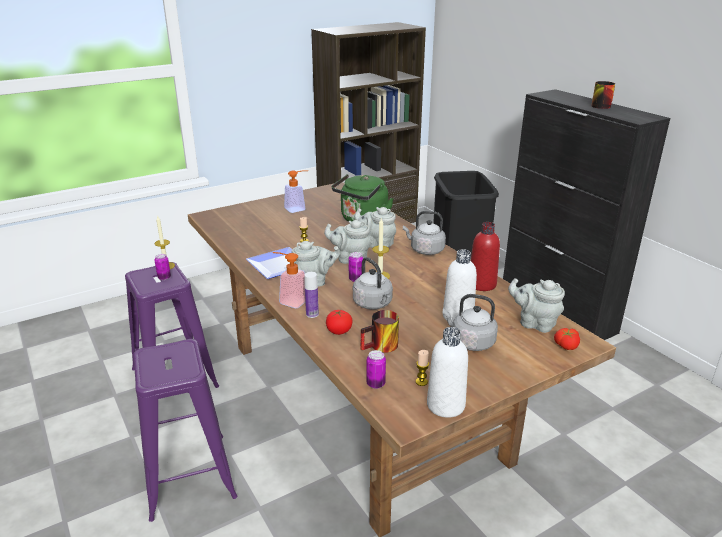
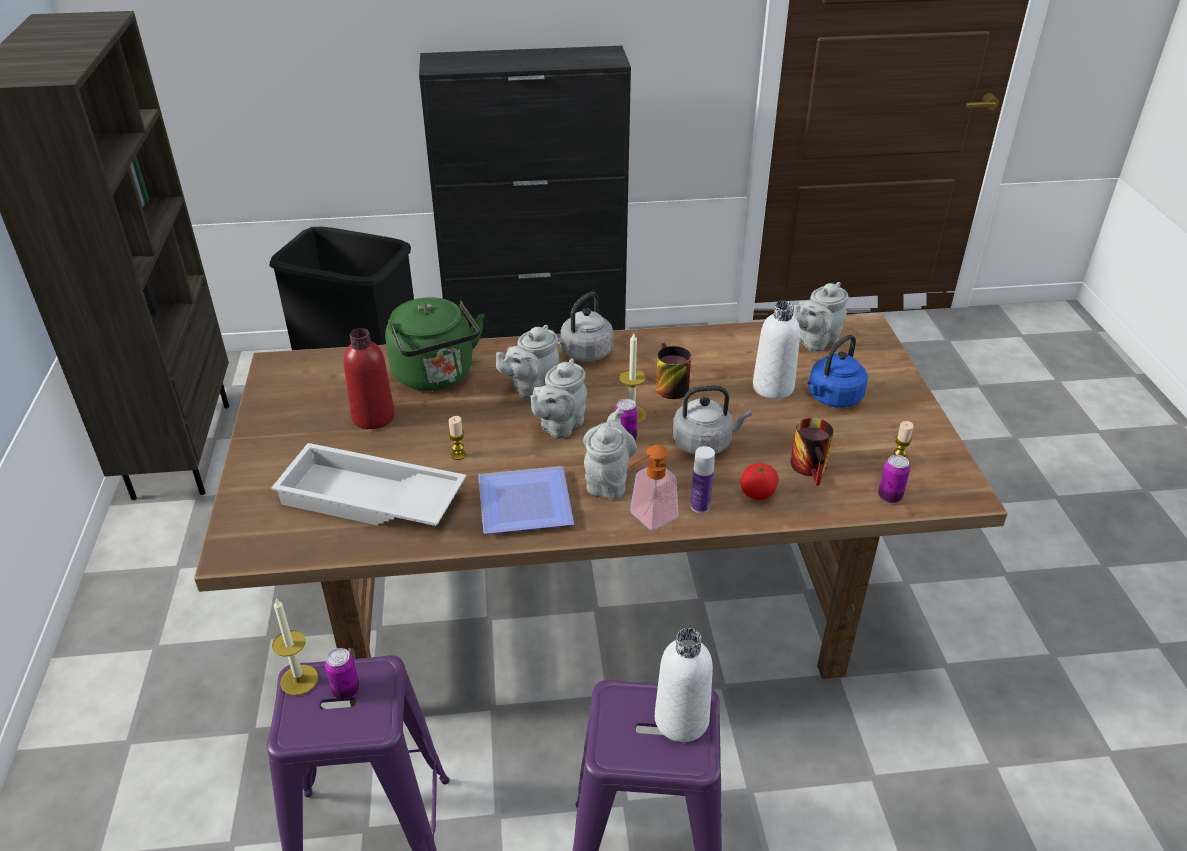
camera: 65 degrees left, 10 degrees up
(255, 231) = (369, 500): none -> white tray
(298, 208) = (321, 429): soap dispenser -> none
(445, 405) = (947, 457): white bottle -> white bottle (681, 720)
(470, 342) = (832, 398): grey kettle -> blue kettle
(482, 284) = (708, 344): red bottle -> red bottle (373, 417)
(565, 345) = (867, 341): tomato -> none
(601, 105) = (532, 56): mug -> mug (667, 386)

